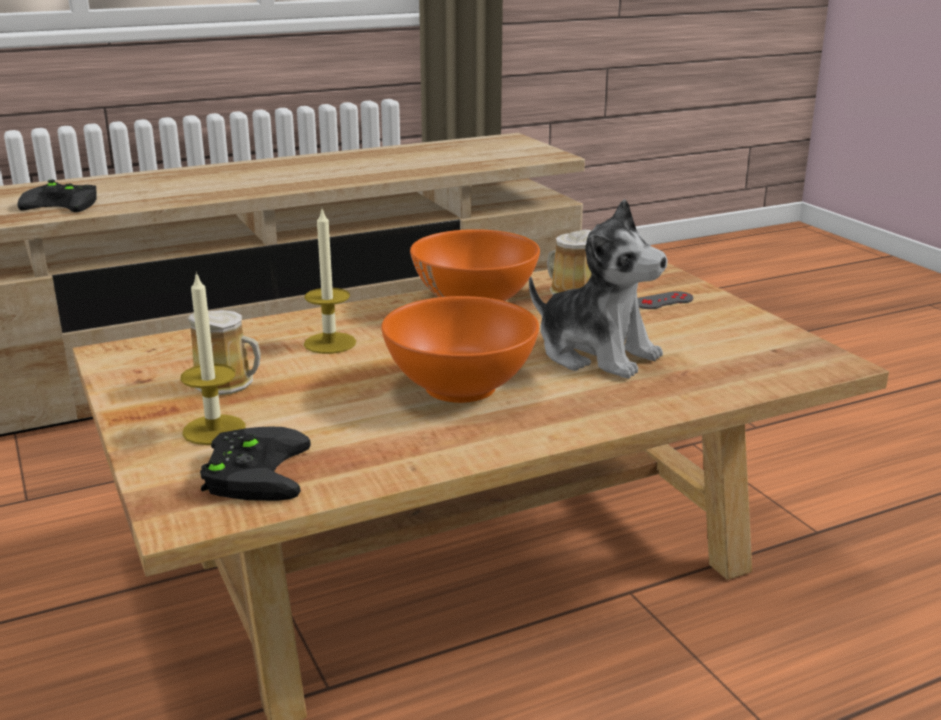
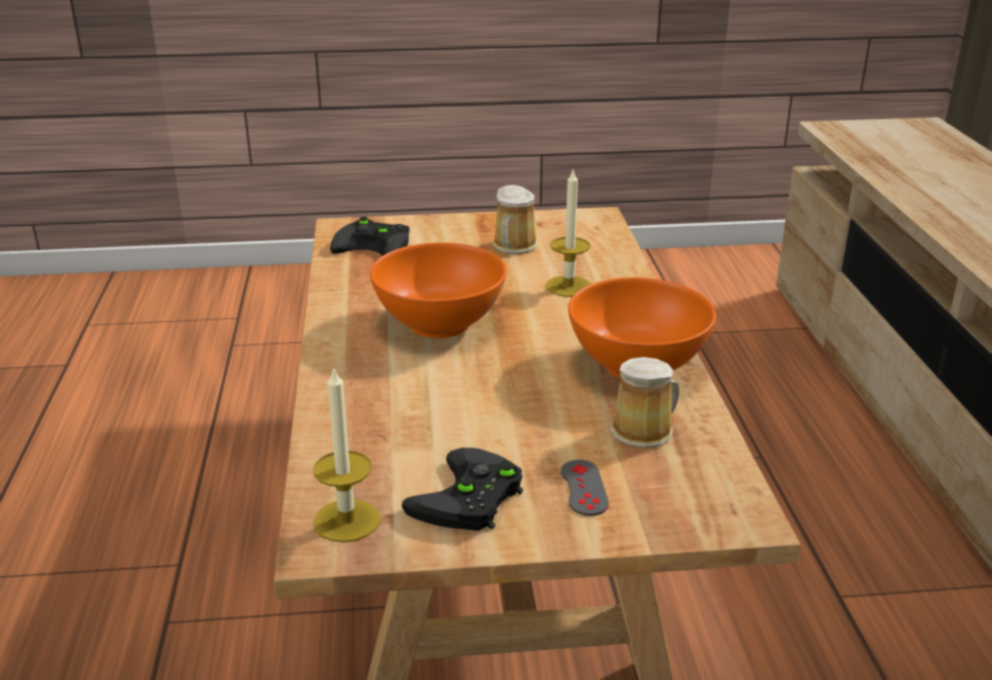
camera: 110 degrees right, 5 degrees up
(65, 203) = (922, 175): black game controller -> black game controller (469, 500)
(214, 430) = (442, 239): candle -> candle (347, 520)
(596, 354) = (459, 400): plush toy -> none

